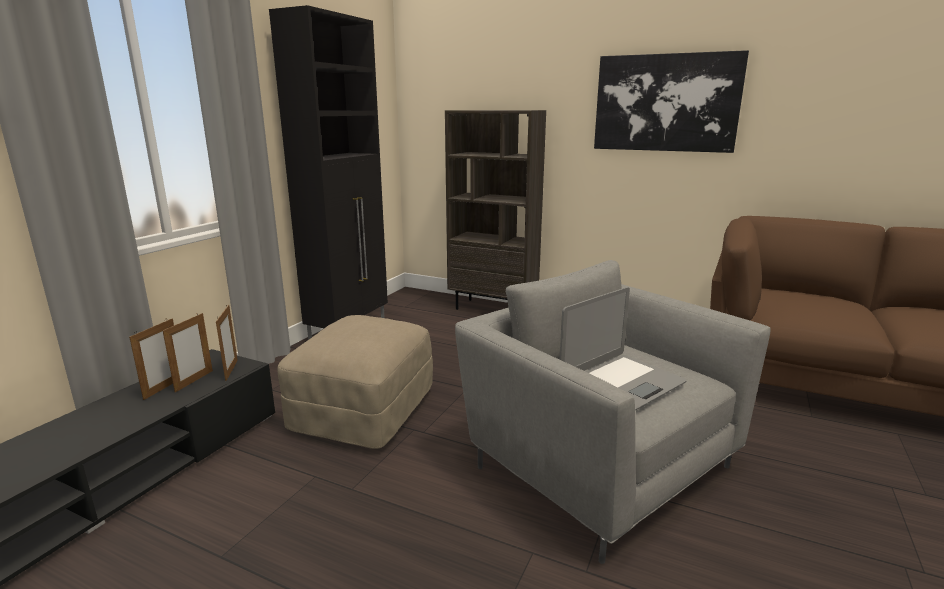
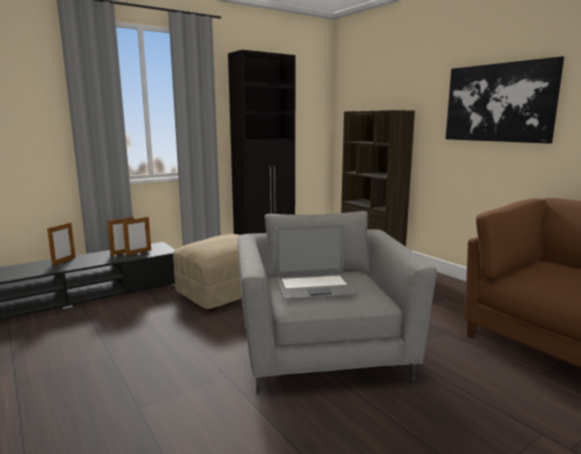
camera: 30 degrees right, 5 degrees down
(231, 370) = (159, 251): picture frame -> picture frame (64, 261)

